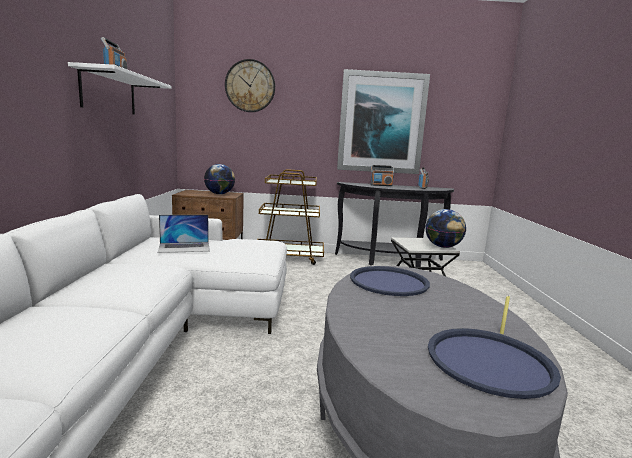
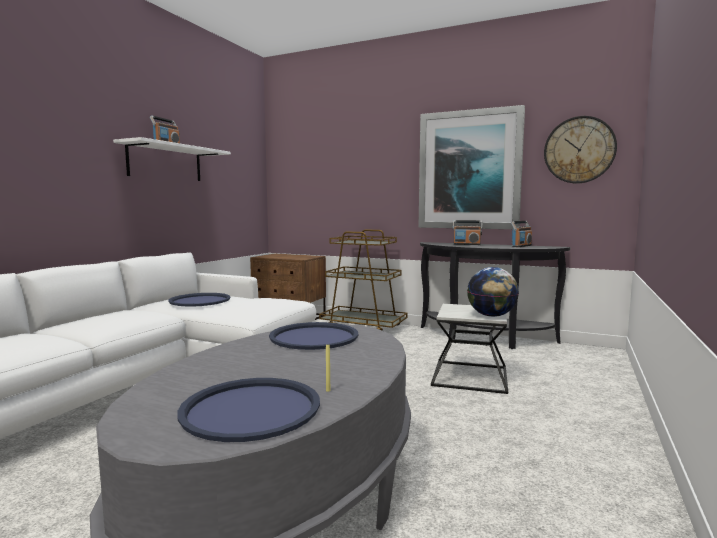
camera: 25 degrees right, 5 degrees down
(184, 247) = (200, 300): laptop -> blue tray
(219, 194) = (297, 256): globe -> none
(250, 86) = (329, 144): wall clock -> wall clock (579, 150)

